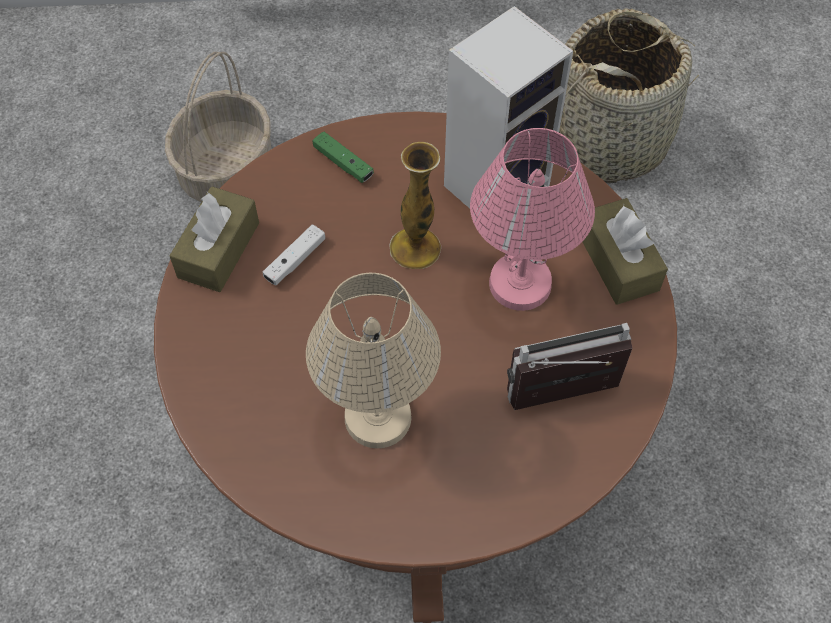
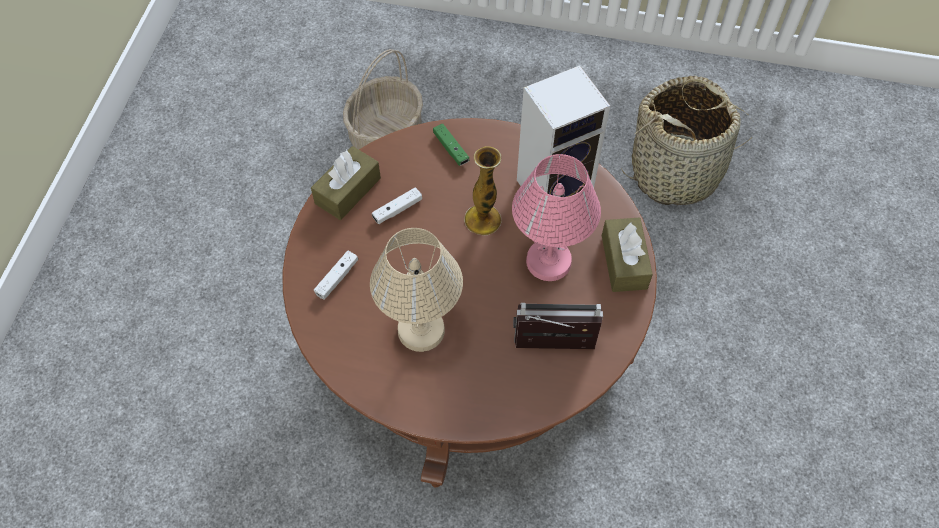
camera: 15 degrees right, 0 degrees up
(239, 373) = (337, 278): none -> white game controller

